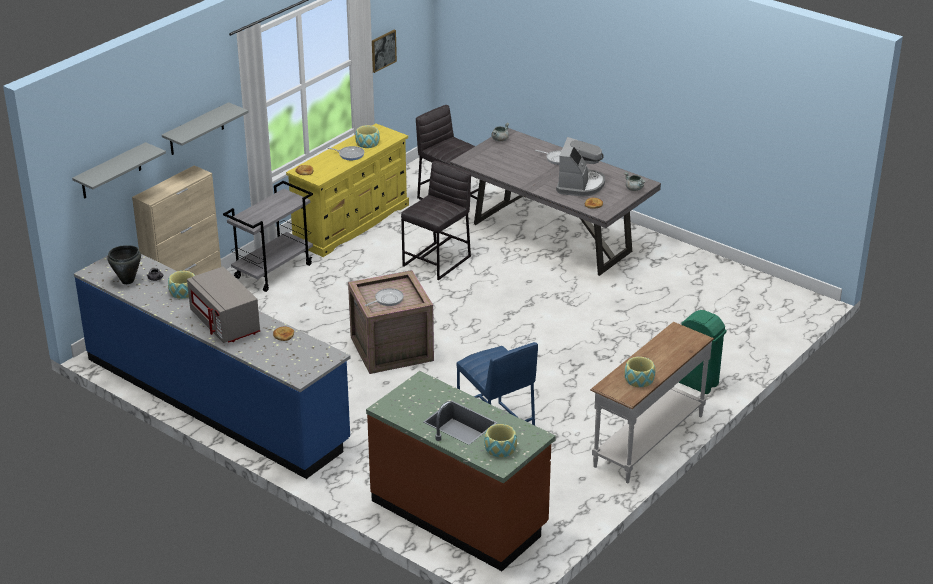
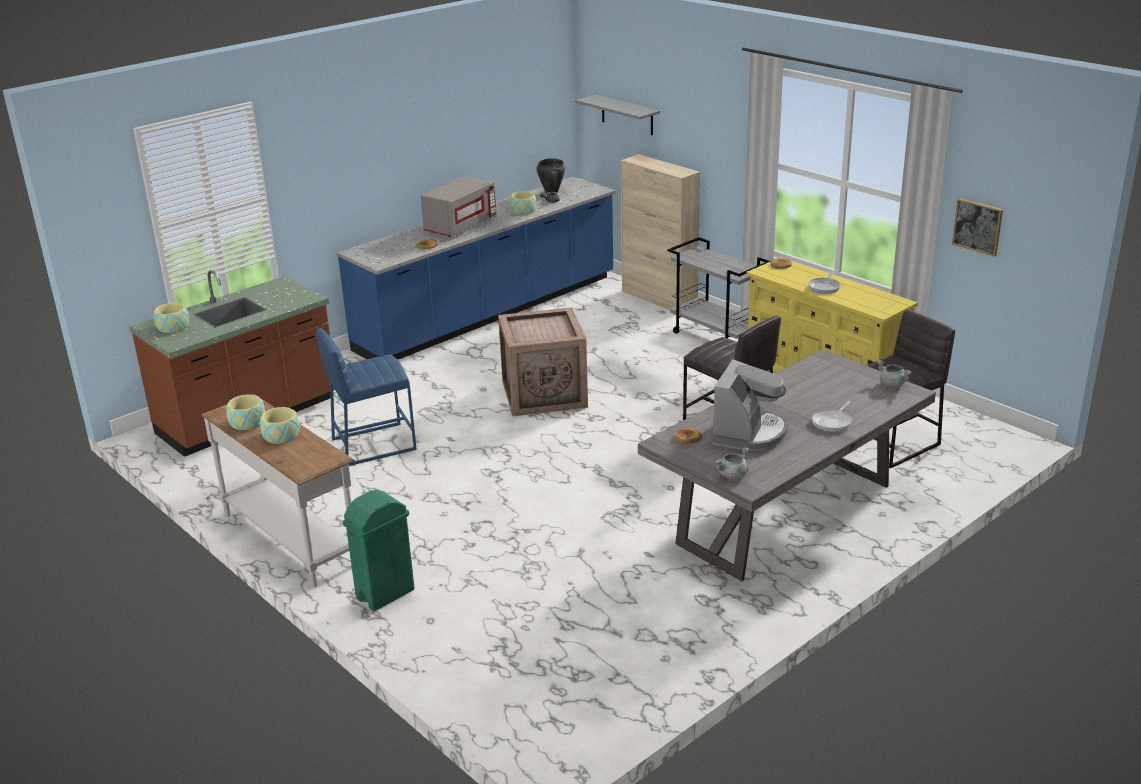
camera: 100 degrees right, 5 degrees down
(196, 129) = (710, 137): grey shelf -> none
(226, 323) = (460, 226): grey microwave -> grey microwave turned 150 degrees clockwise
(367, 143) = (858, 296): bowl -> bowl (281, 435)
(387, 300) = (533, 328): frying pan -> none
(580, 185) = (748, 433): coffee machine -> coffee machine turned 90 degrees counterclockwise

